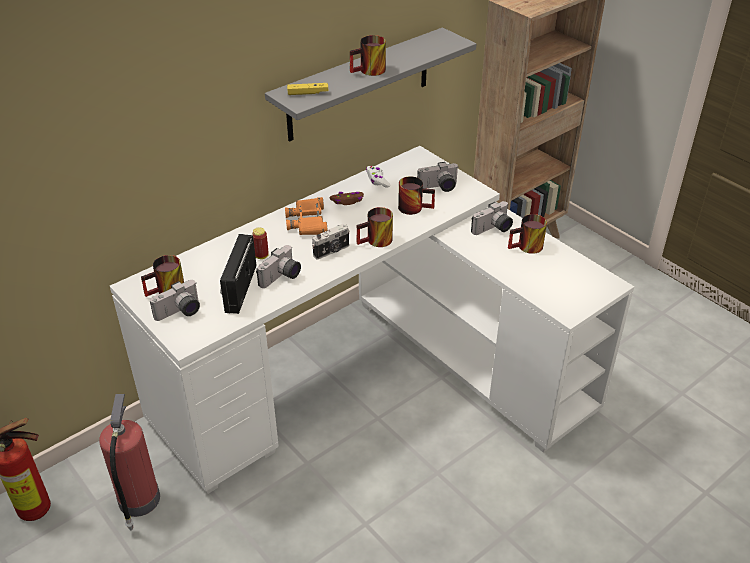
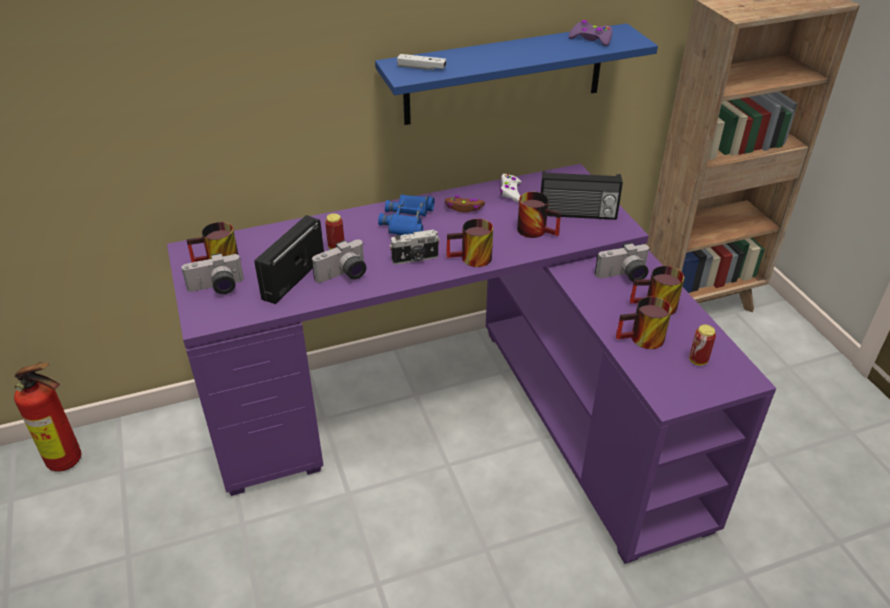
camera: 20 degrees right, 0 degrees up
(138, 501) = (162, 482): fire extinguisher -> none
(308, 93) = (421, 68): yellow game controller -> white game controller
(308, 222) = (408, 221): orange binoculars -> blue binoculars
(359, 85) = (504, 74): grey shelf -> blue shelf
(370, 71) = (508, 56): mug -> mug (642, 340)
(374, 375) = (466, 415): white desk -> purple desk
(424, 46) = (591, 39): none -> purple game controller
(438, 188) = (577, 214): camera -> radio
(574, 280) = (698, 360): none -> can

